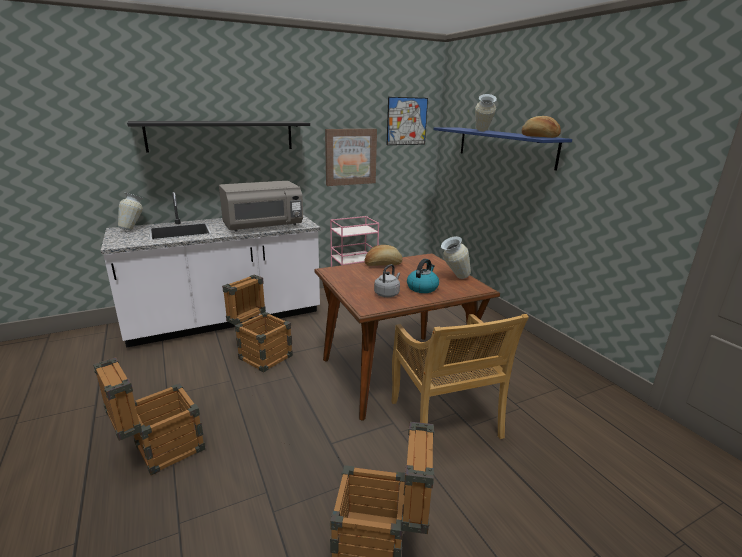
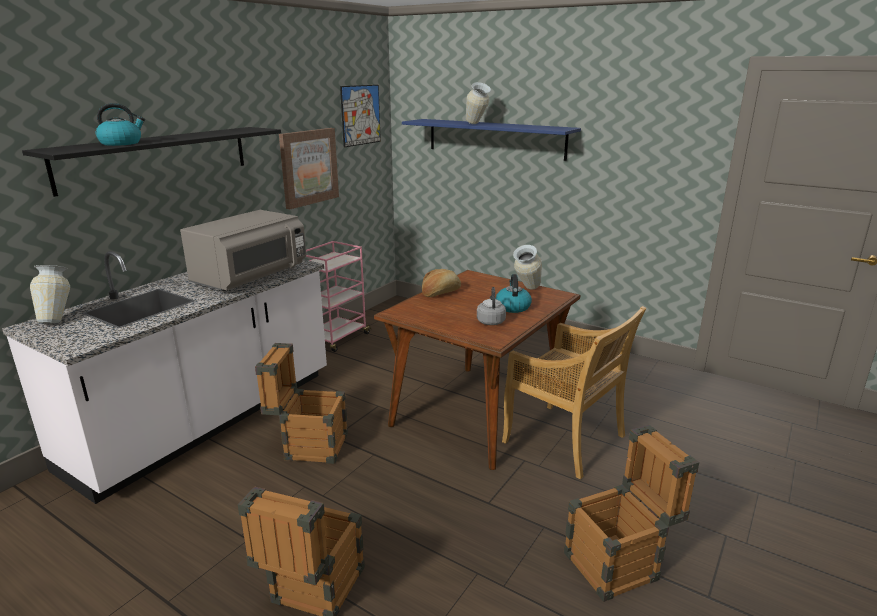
camera: 30 degrees left, 0 degrees up
(185, 121) = (121, 143): none -> kettle
(539, 136) = (548, 127): bread -> none

